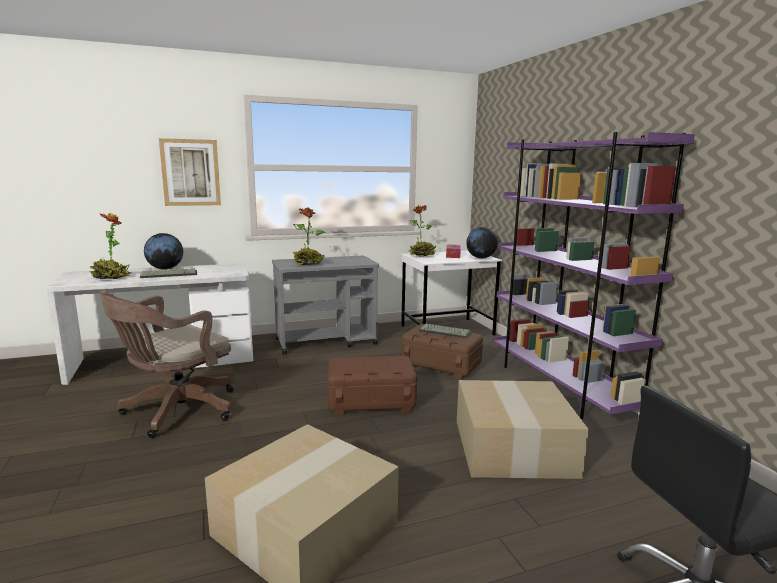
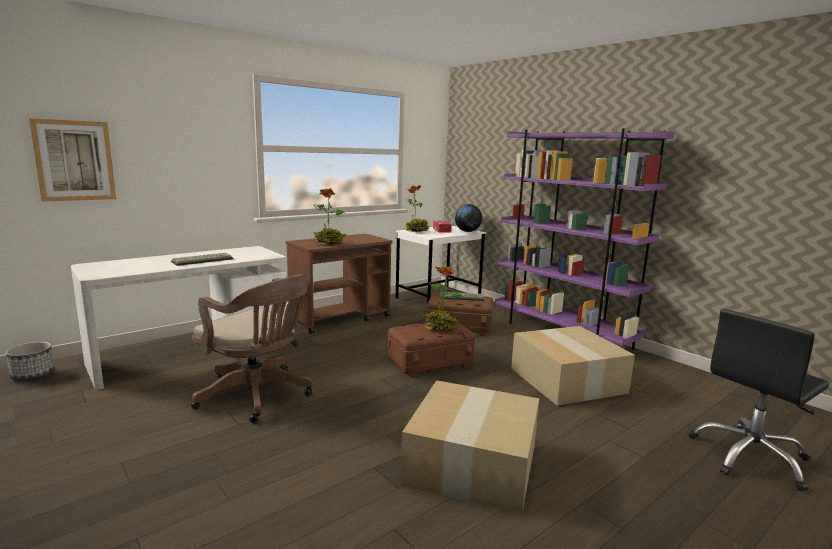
camera: 20 degrees left, 0 degrees up
(33, 365) = (33, 375): none -> planter
(110, 278) = (143, 267): potted plant -> potted plant (440, 328)
(165, 269) = (186, 255): globe -> none
(176, 411) = (258, 396): brown office chair -> brown office chair turned 75 degrees counterclockwise
(190, 172) = (200, 153): picture -> picture (74, 161)
(326, 342) = (341, 318): grey cart -> brown cart

